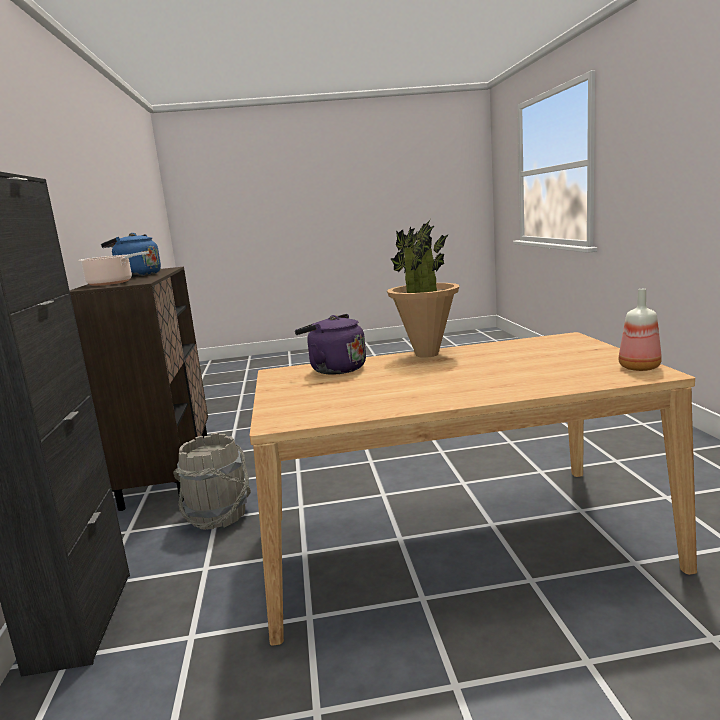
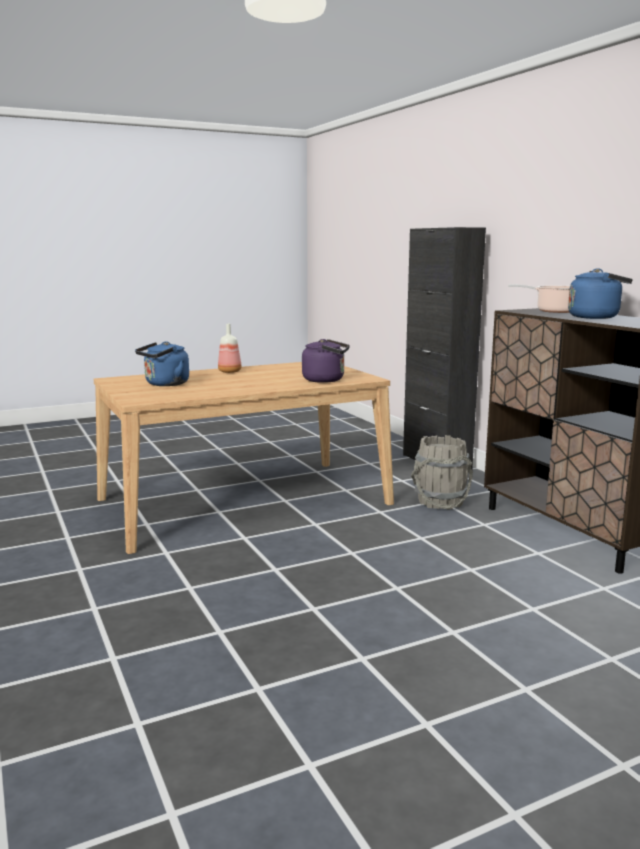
camera: 160 degrees right, 0 degrees up
(426, 354) = (262, 389): potted plant -> none
(555, 362) = (165, 384): none -> blue kettle
(637, 367) = (117, 381): bottle -> bottle (230, 371)

